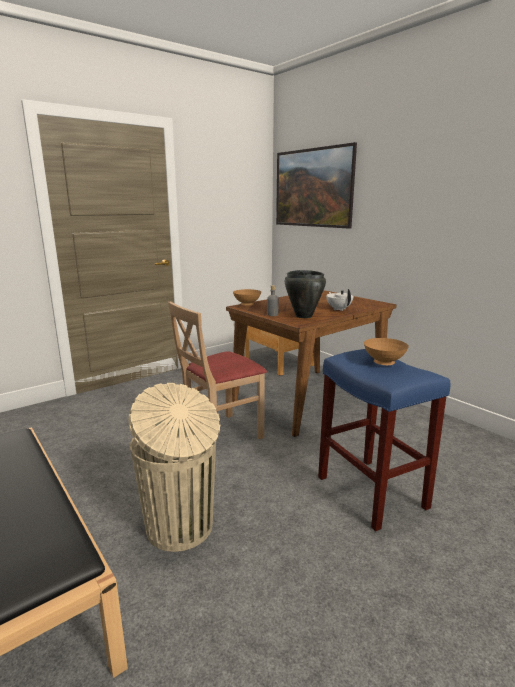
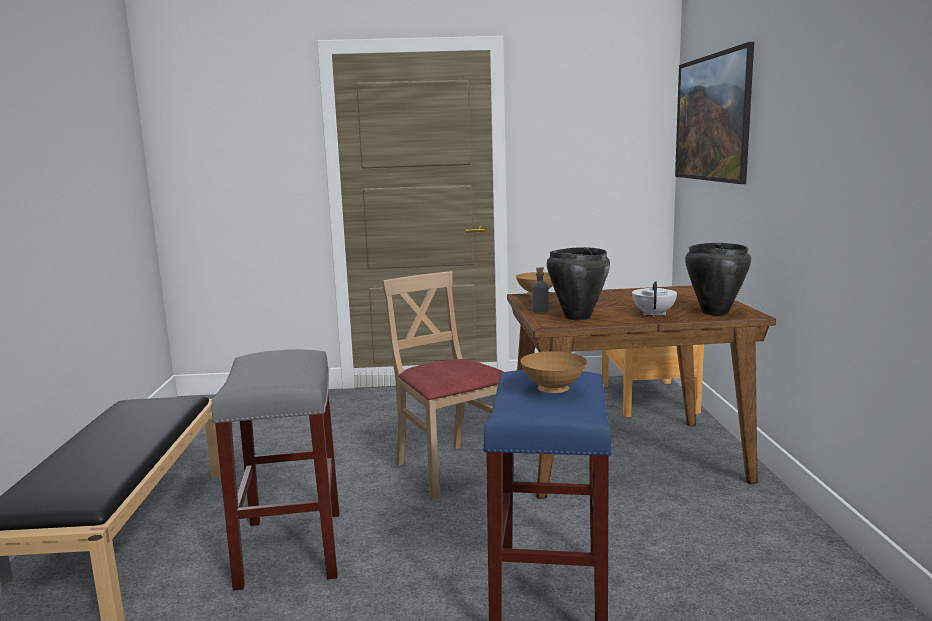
camera: 35 degrees right, 5 degrees down
(181, 528) = (292, 549): beige trash can -> grey stool
(220, 434) = (449, 470): beige chair -> beige chair turned 60 degrees clockwise
(364, 304) = (714, 312): none -> black cooking pot

